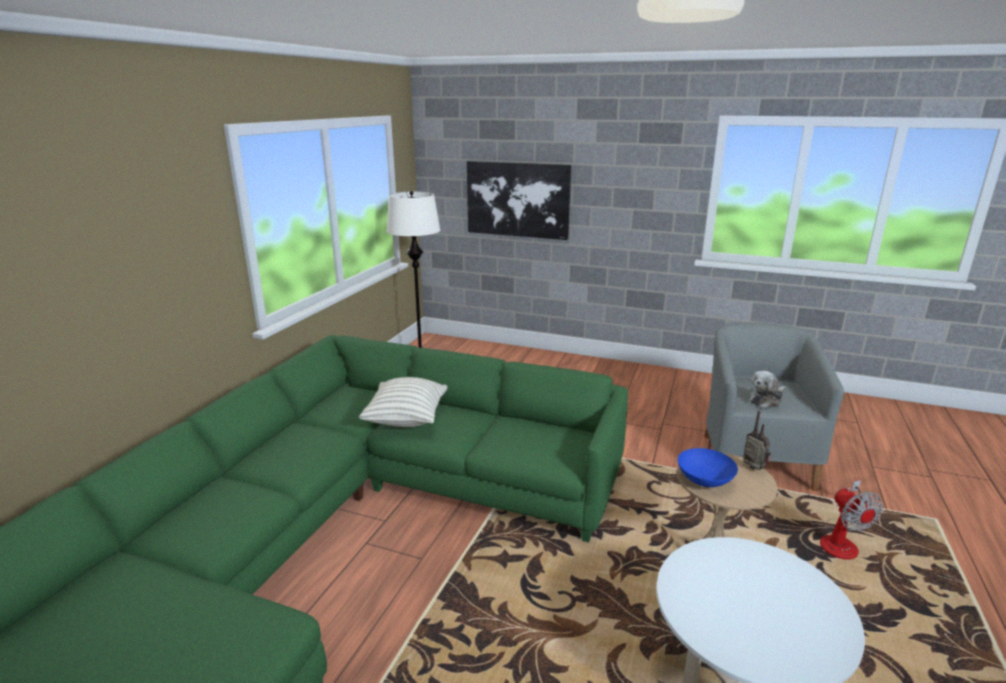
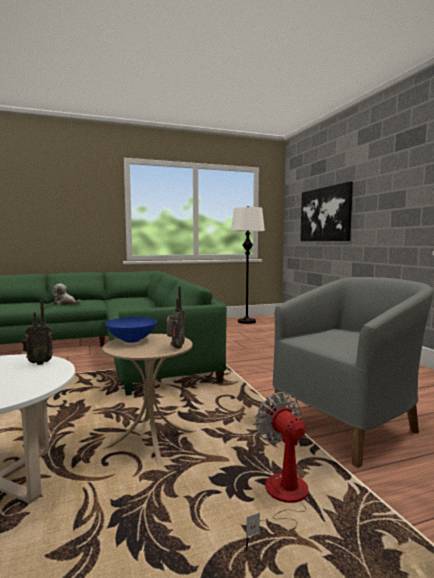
camera: 50 degrees right, 15 degrees down
(406, 419) = (129, 305): pillow -> none
(716, 557) = (39, 363): none -> radio
(766, 400) = (326, 339): plush toy -> plush toy (65, 304)
(841, 541) = (281, 500): fan -> fan turned 120 degrees clockwise

